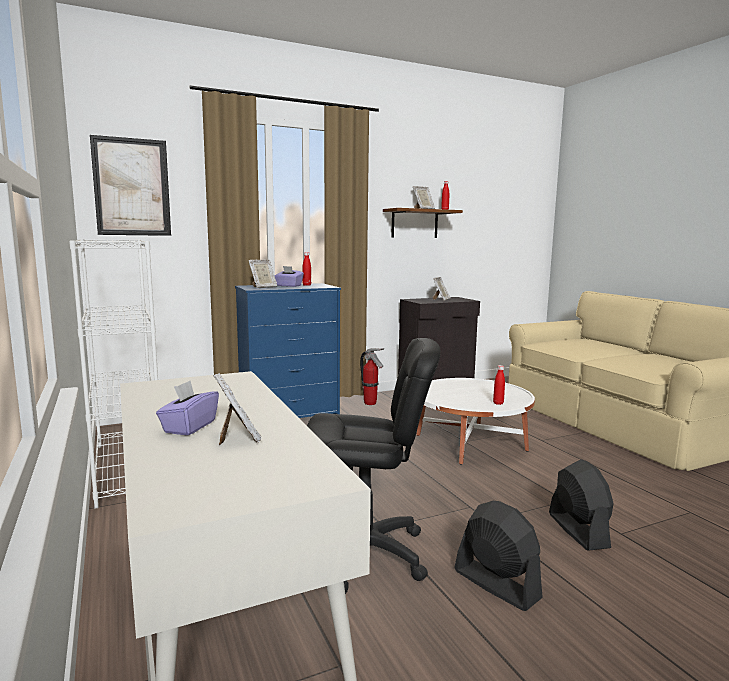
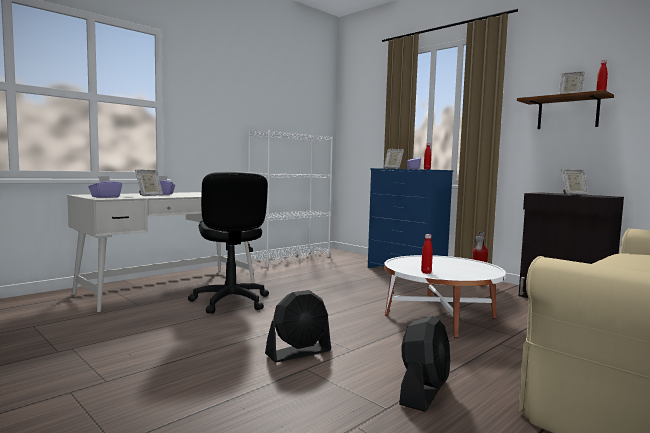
camera: 70 degrees right, 5 degrees down
(132, 187) = (358, 108): picture -> none
(282, 478) = (105, 197): none -> purple tissue box
(496, 584) = (210, 329): black fan -> black fan (423, 392)

